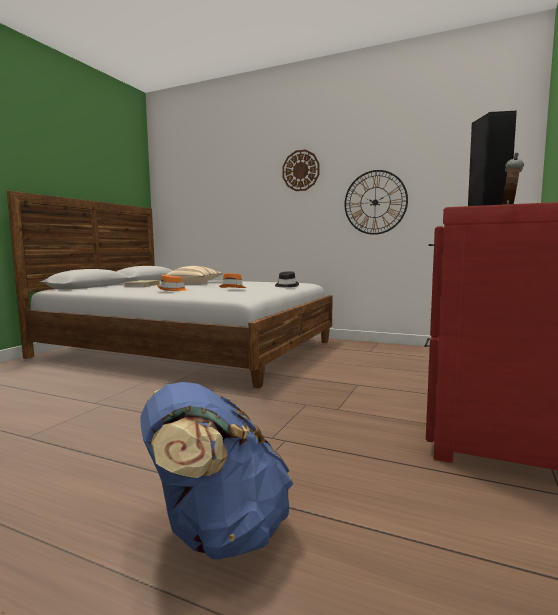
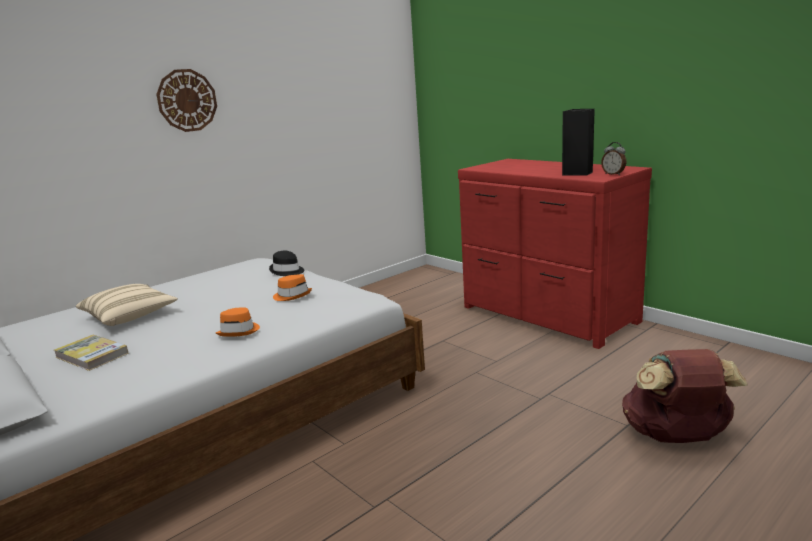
camera: 65 degrees left, 10 degrees up
(217, 532) = (676, 437): blue backpack -> brown backpack
(375, 202) = (291, 140): wall clock -> none

